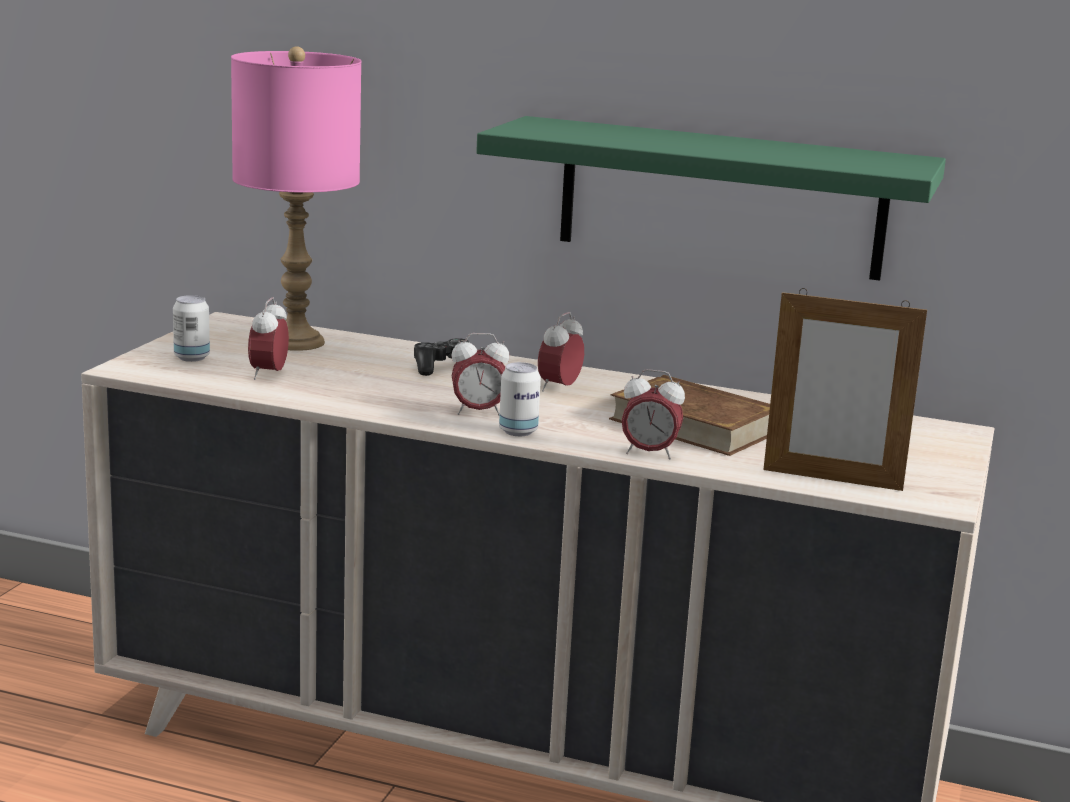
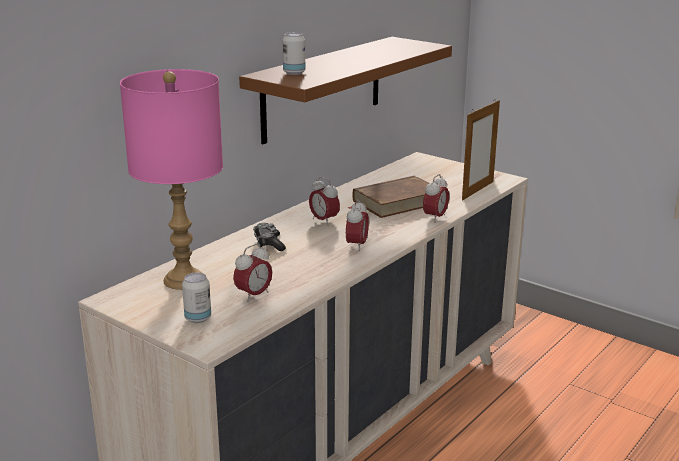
camera: 70 degrees left, 5 degrees up
(269, 374) = (253, 295): alarm clock -> alarm clock turned 75 degrees counterclockwise
(518, 431) = (393, 241): can -> can (294, 73)
(721, 198) = (322, 88): green shelf -> brown shelf

